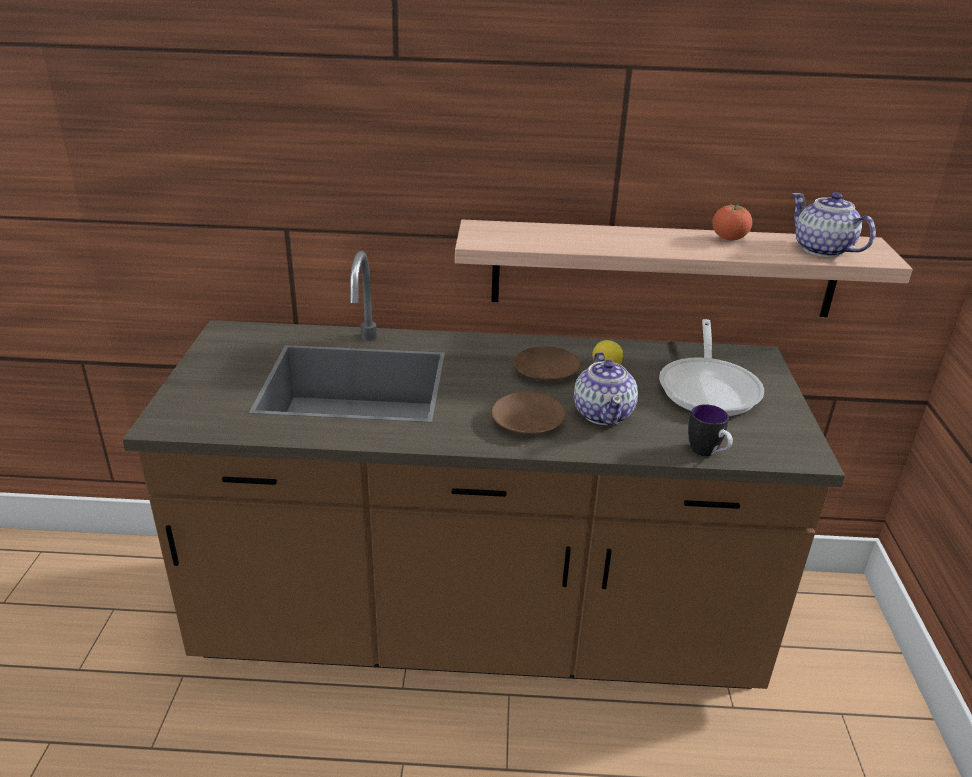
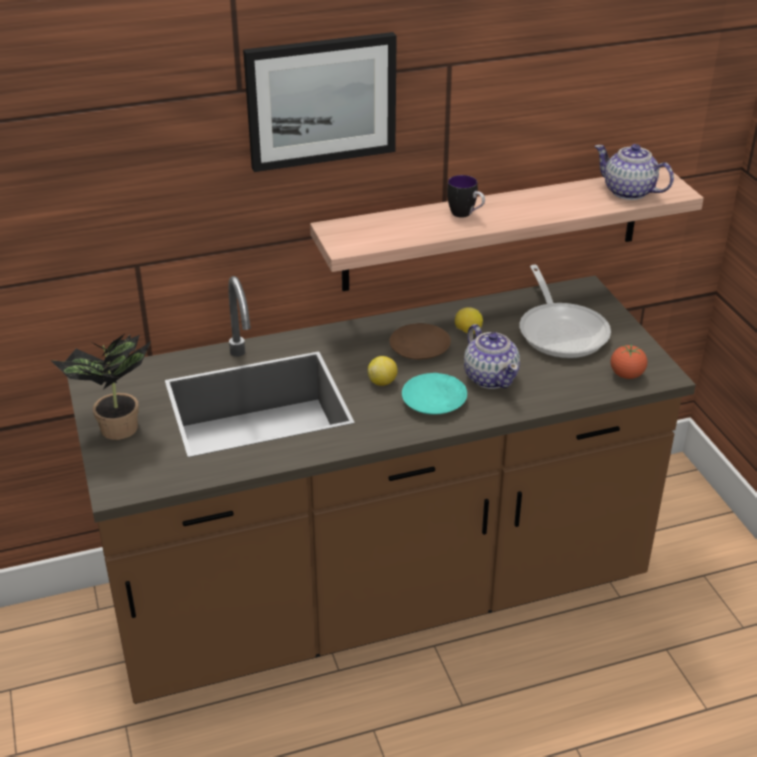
camera: 20 degrees left, 5 degrees up
(205, 376) = (115, 431): none -> potted plant
(480, 83) = (321, 100): none -> picture
(487, 392) = (382, 382): none -> lemon
(528, 421) = (435, 401): brown plate -> turquoise plate
(707, 454) = (589, 393): mug -> mug (466, 215)
(729, 239) = (550, 196): tomato -> tomato (626, 375)

